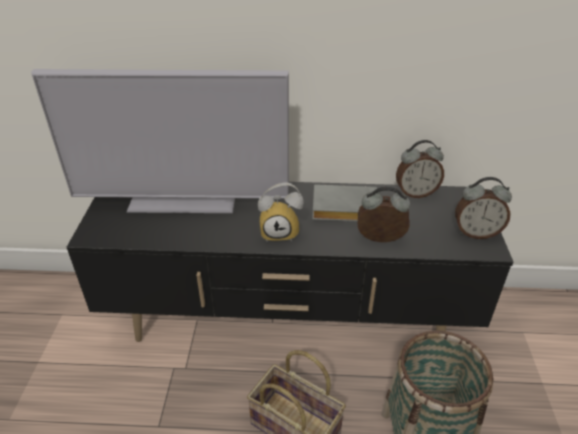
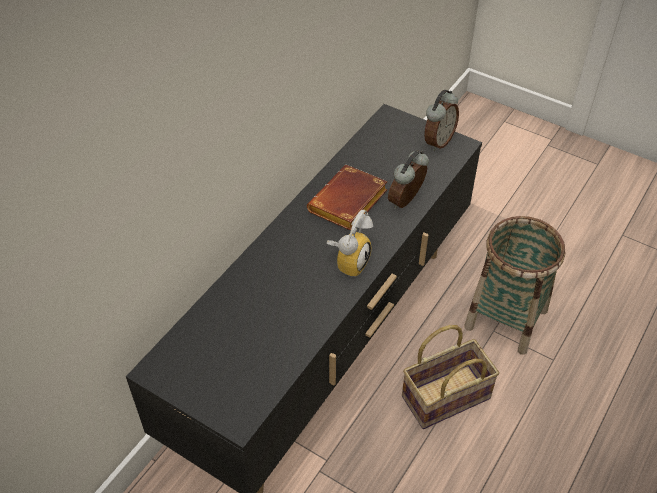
camera: 60 degrees left, 10 degrees up
(183, 201) = (238, 318): television -> none
(342, 210) = (348, 204): grey book -> brown book
(415, 193) = (361, 146): alarm clock -> none

